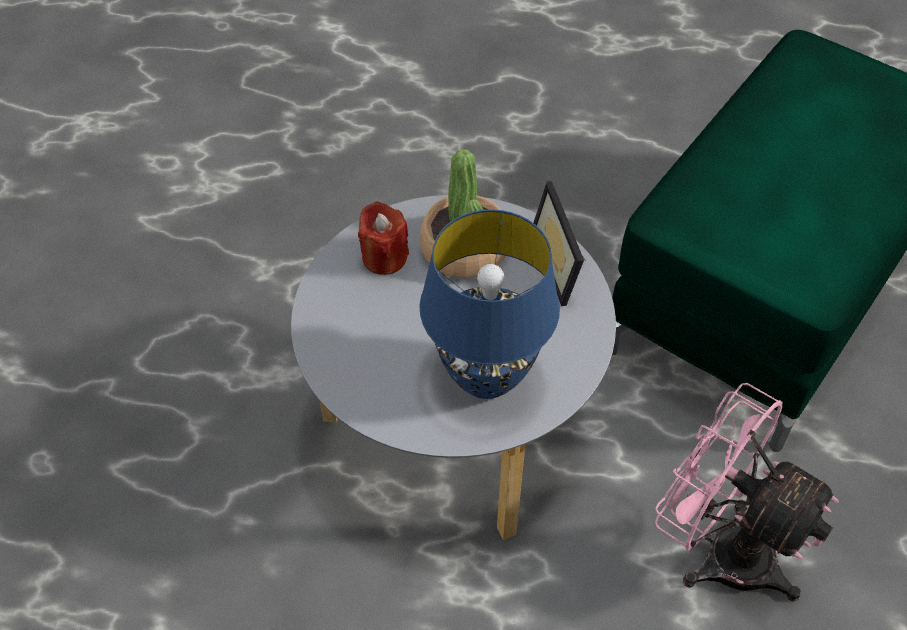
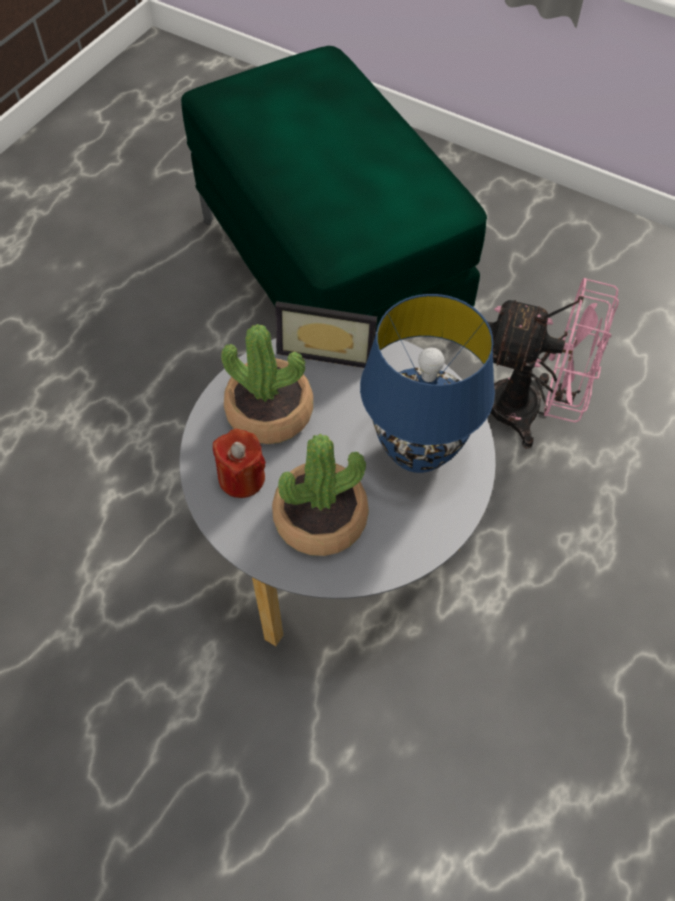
camera: 65 degrees left, 5 degrees up
(373, 329) = (320, 518): none -> potted plant
(721, 549) = (529, 411): pink fan -> pink fan turned 135 degrees counterclockwise

